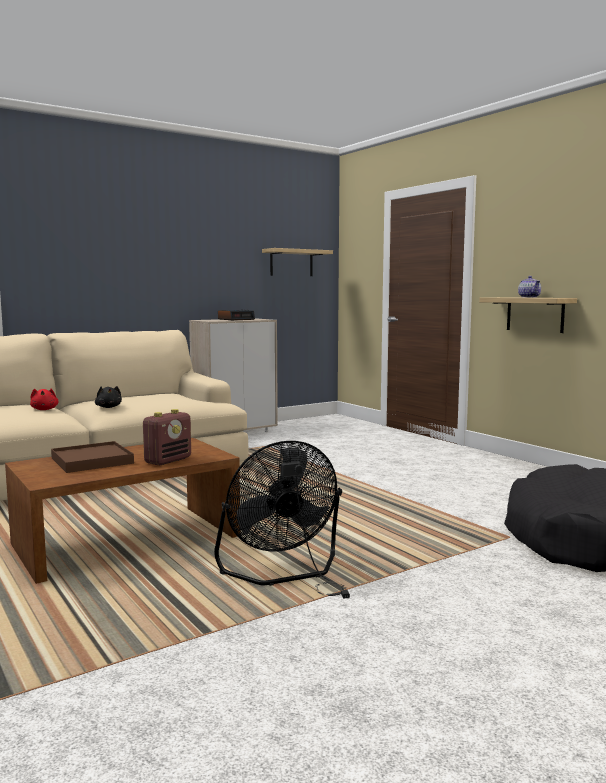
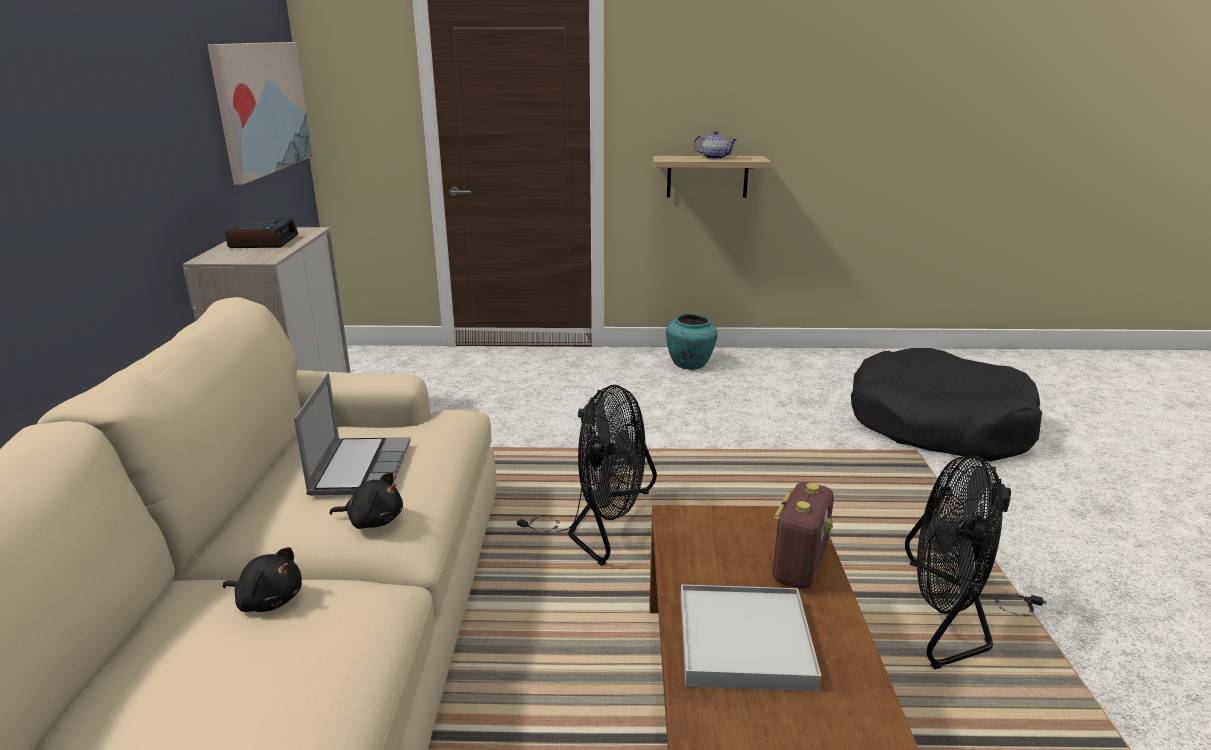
camera: 55 degrees left, 15 degrees up
(45, 409) = (268, 600): red plush toy -> black plush toy
(92, 461) = (744, 642): brown tray -> white tray
(143, 398) = (360, 468): none -> laptop
(168, 460) = (799, 566): radio -> radio turned 45 degrees clockwise
(253, 486) = (598, 524): none -> black fan
(291, 263) = (262, 108): shelf -> picture
(492, 465) = (690, 365): none -> turquoise vase

